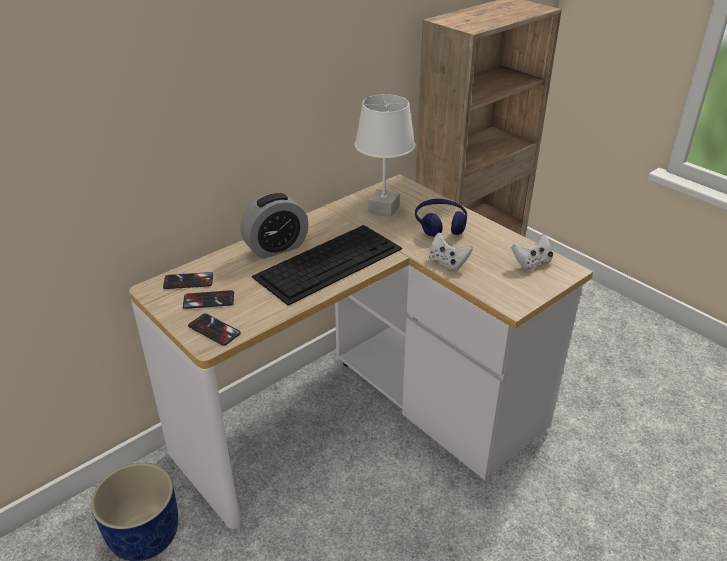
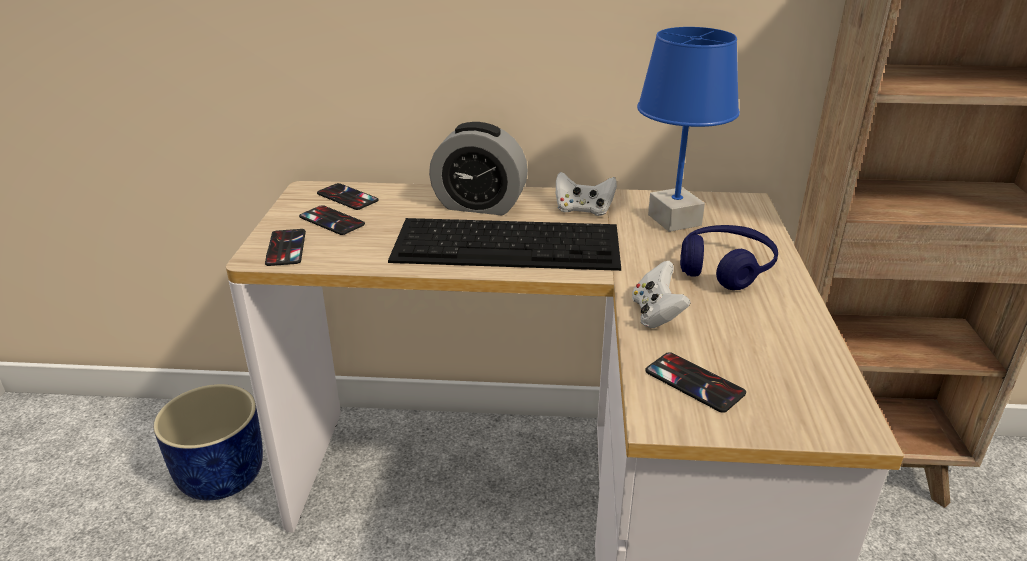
camera: 45 degrees right, 5 degrees down
(383, 209) = (673, 220): white table lamp -> blue table lamp
(503, 284) = (694, 382): none -> phone
(531, 263) = (796, 381): white game controller -> white game controller (583, 210)

